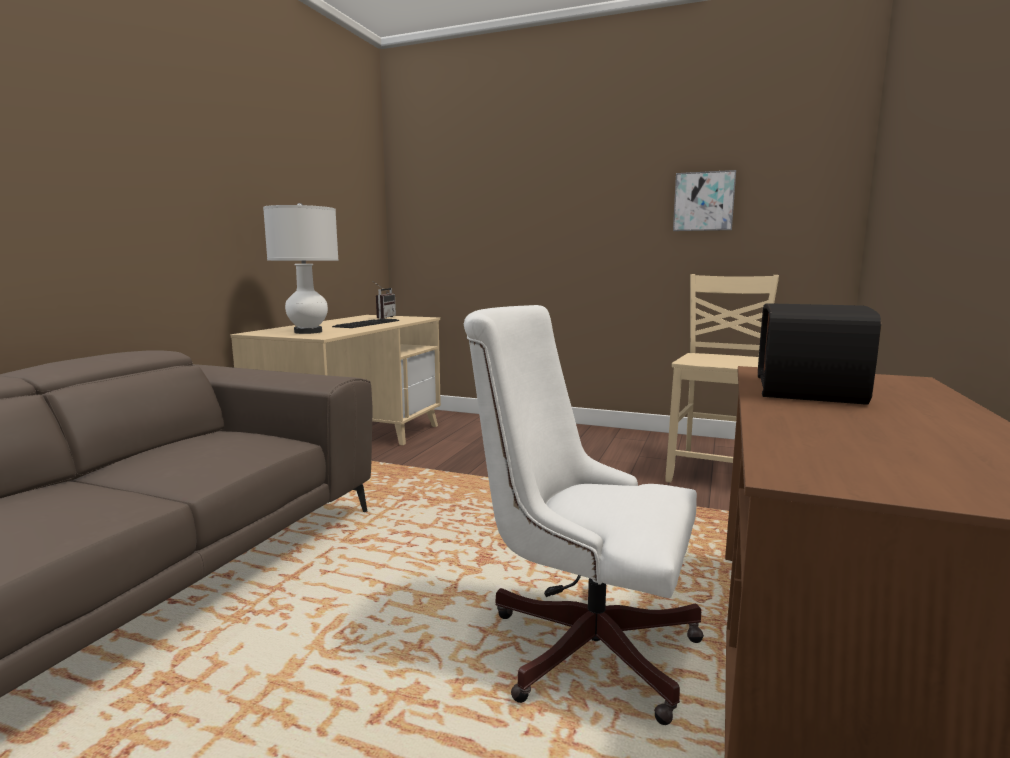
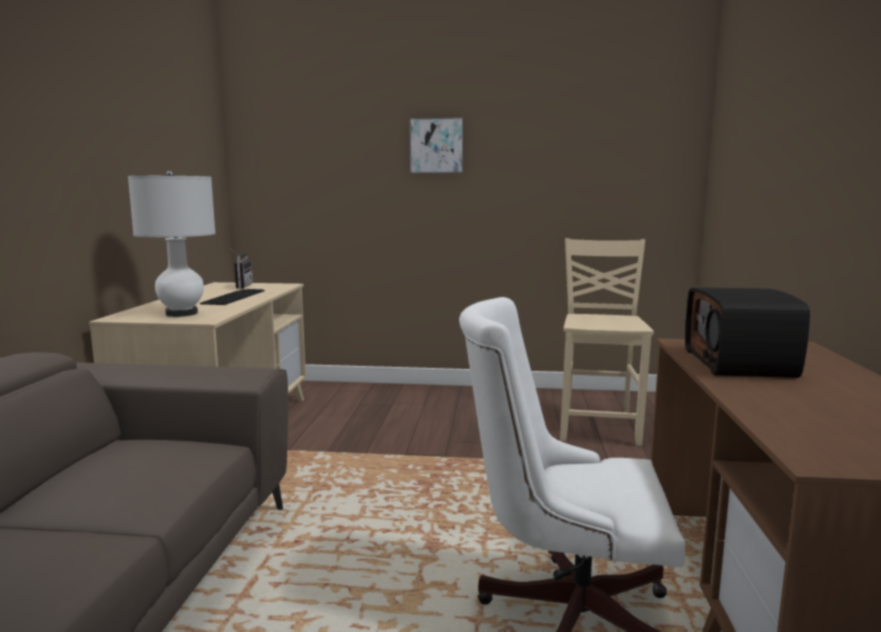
camera: 15 degrees left, 0 degrees up
(704, 201) = (566, 165): picture -> picture (436, 145)

